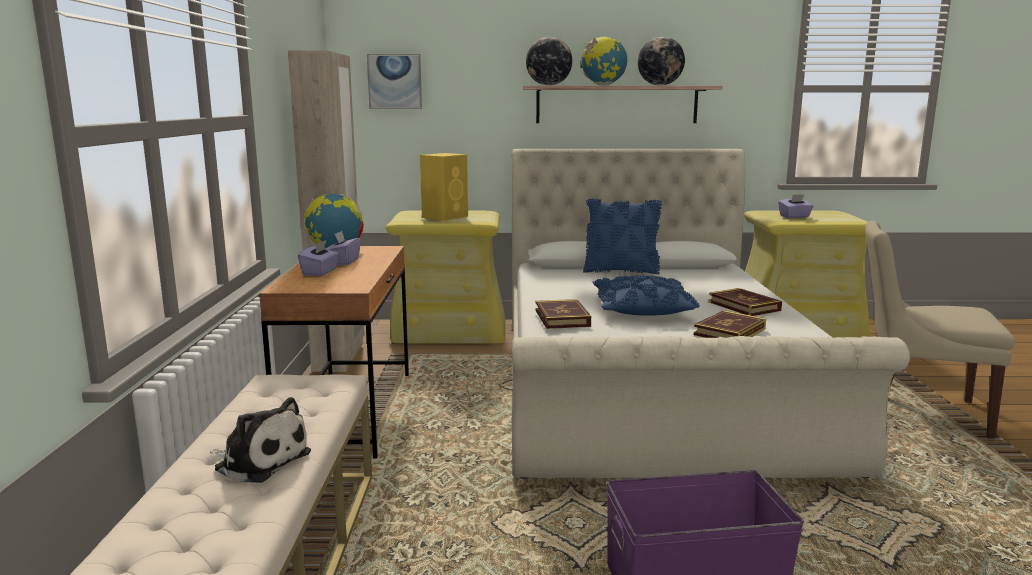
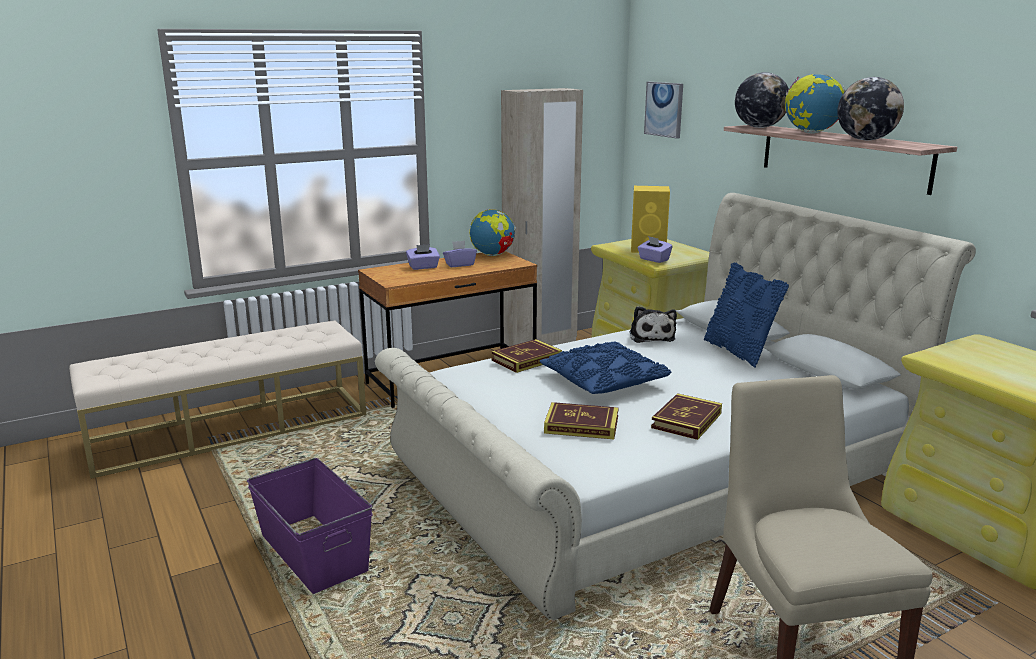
camera: 60 degrees right, 5 degrees up
(260, 461) = (218, 354): plush toy -> plush toy (651, 336)
(794, 216) = (985, 359): purple tissue box -> purple tissue box (653, 259)

